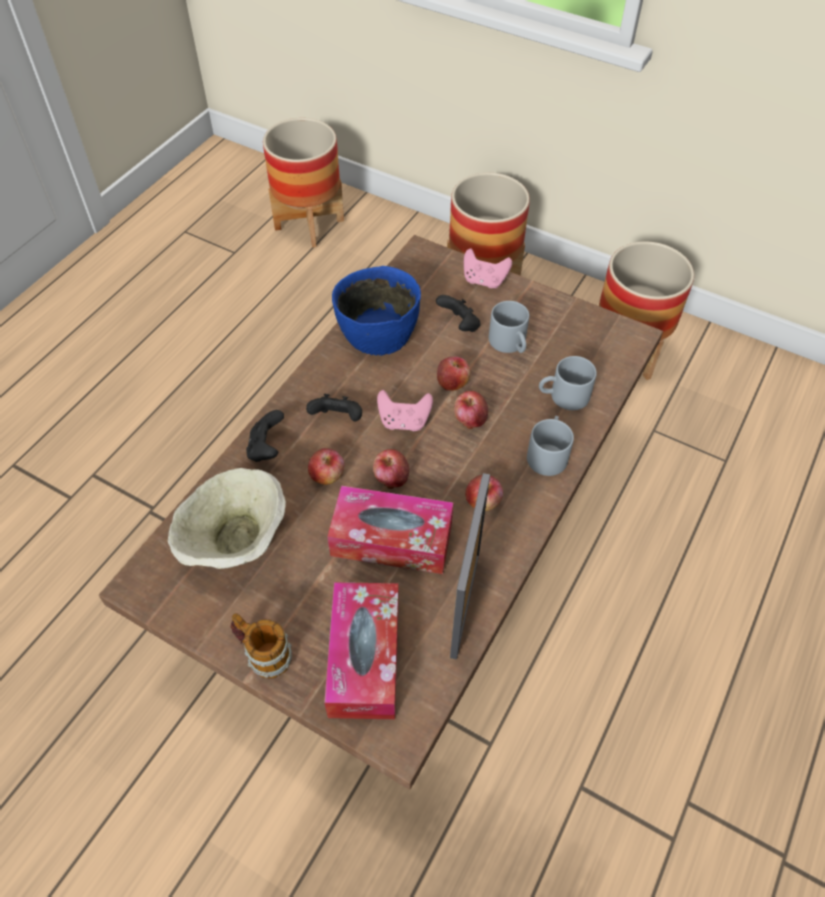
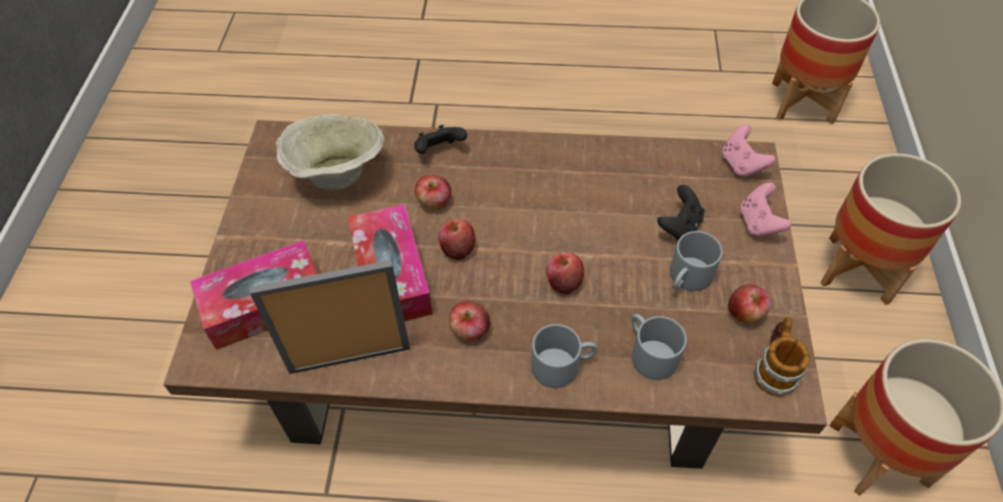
camera: 65 degrees right, 0 degrees up
(263, 653) = (244, 236): mug -> mug (774, 369)
(337, 419) = (500, 183): black game controller -> none
(377, 332) = (621, 167): blue bowl -> none
(404, 421) = (527, 231): pink game controller -> pink game controller (741, 164)
(452, 383) = (600, 250): apple -> apple (745, 313)

